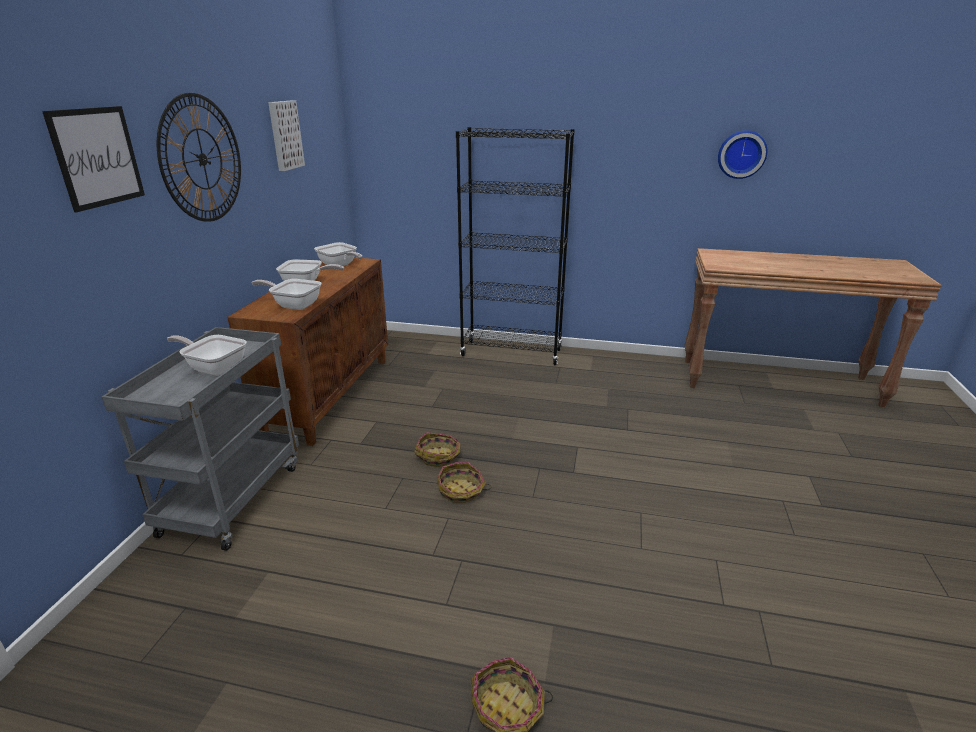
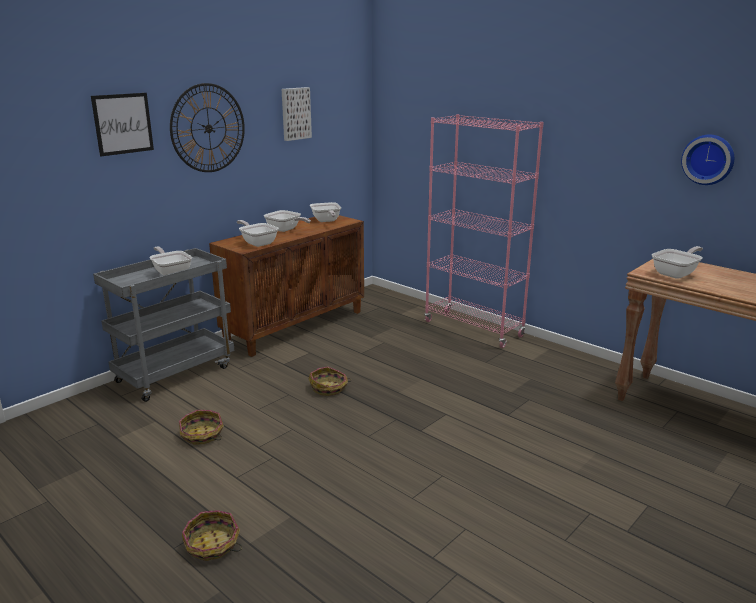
camera: 30 degrees right, 5 degrees down
(461, 491) = (320, 415): basket -> basket (202, 435)
(511, 353) = (473, 329): black bookcase -> pink bookcase
(738, 263) = (676, 273): none -> frying pan

